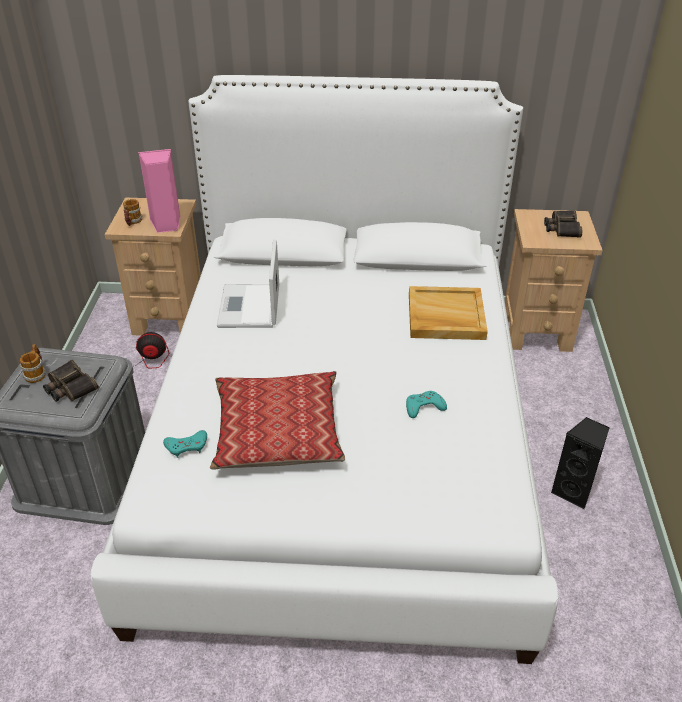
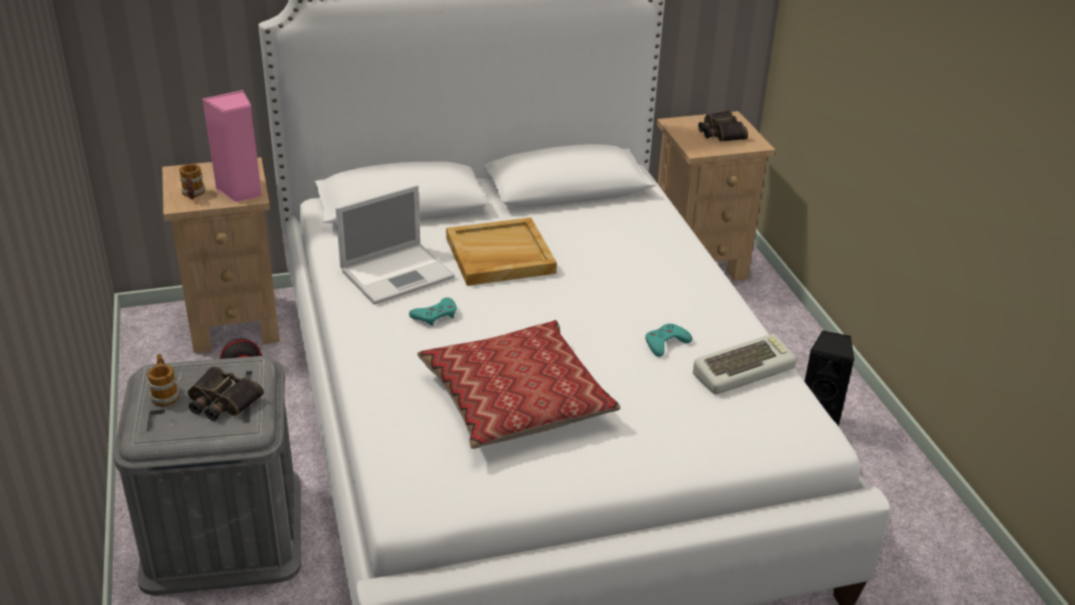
camera: 20 degrees left, 5 degrees down
(187, 446) = (418, 435): turquoise game controller -> turquoise game controller (435, 315)
(249, 307) = (399, 273): laptop -> laptop turned 105 degrees counterclockwise
(445, 316) = (636, 246): beige tray -> beige tray (499, 256)
(476, 444) = (743, 370): none -> keyboard

